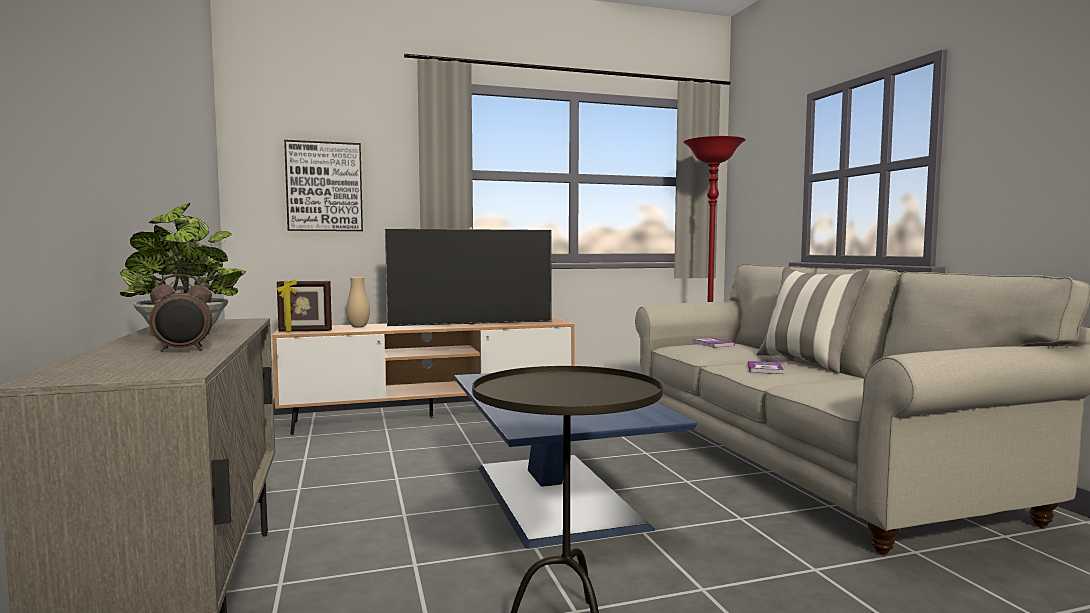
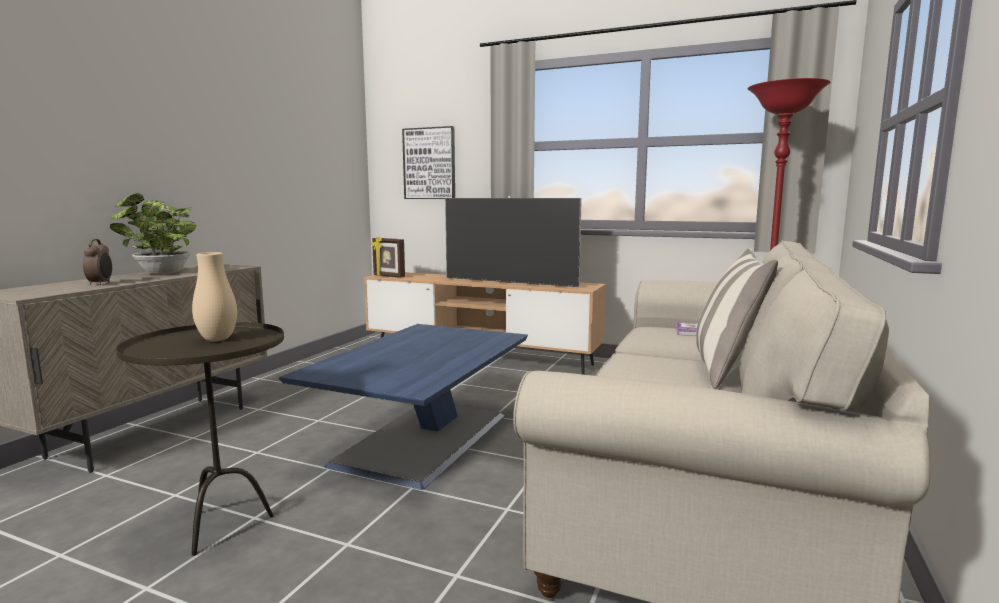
camera: 40 degrees right, 5 degrees up
(183, 350) = (101, 284): alarm clock -> alarm clock turned 120 degrees counterclockwise
(358, 327) = (430, 276): beige vase -> beige vase (217, 339)
(765, 369) = (649, 367): book -> none

